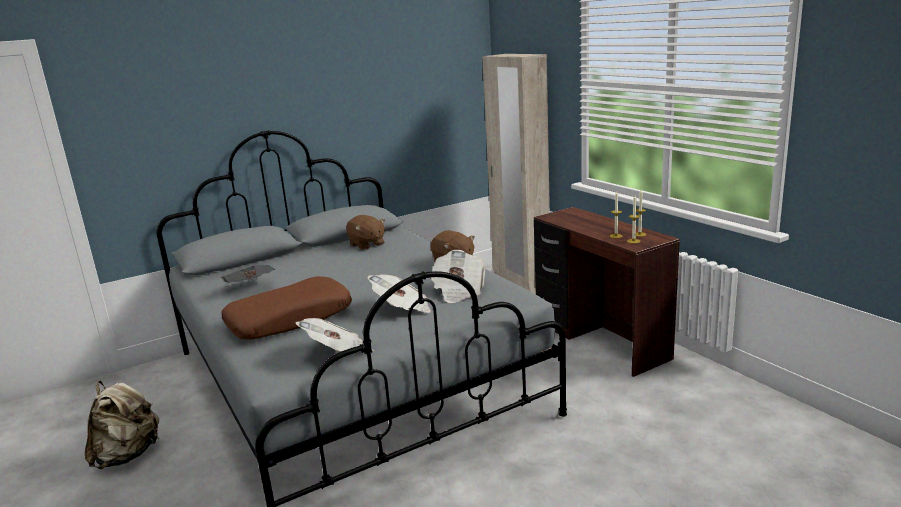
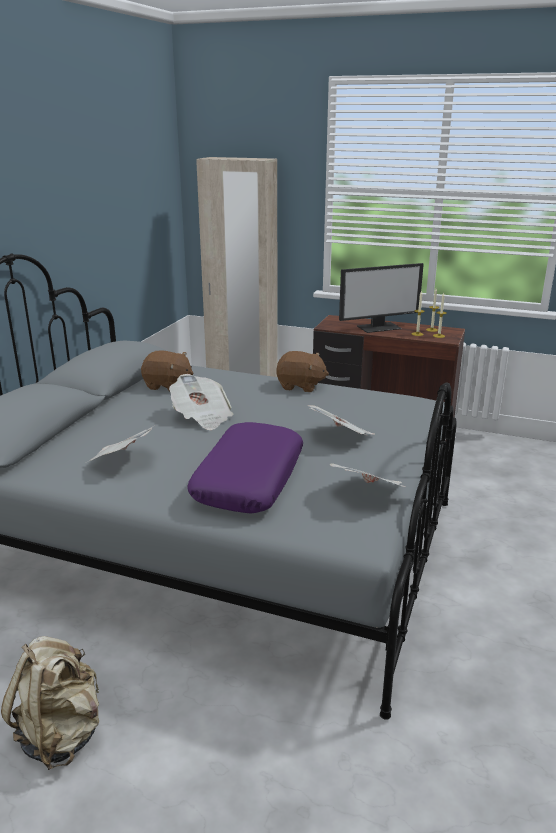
camera: 40 degrees left, 5 degrees up
(290, 319) = (248, 479): brown pillow -> purple pillow
(458, 291) = (357, 409): newspaper -> newspaper (202, 417)
(593, 224) = (379, 327): none -> monitor

